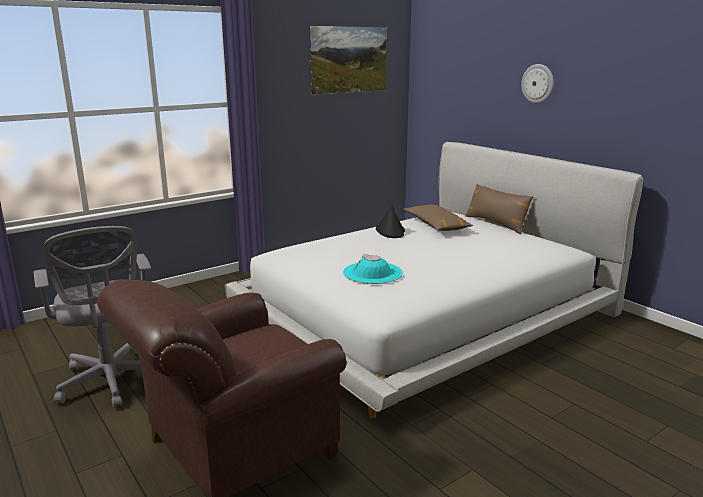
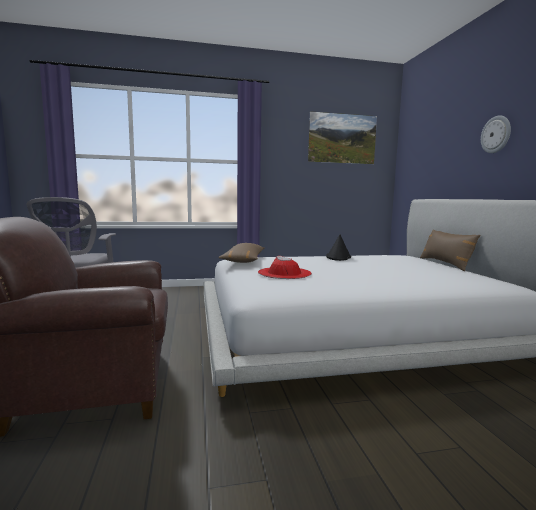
camera: 25 degrees right, 10 degrees down
(372, 273) = (284, 273): turquoise hat -> red hat
(436, 225) = (383, 258): brown pillow -> brown pillow (244, 260)

